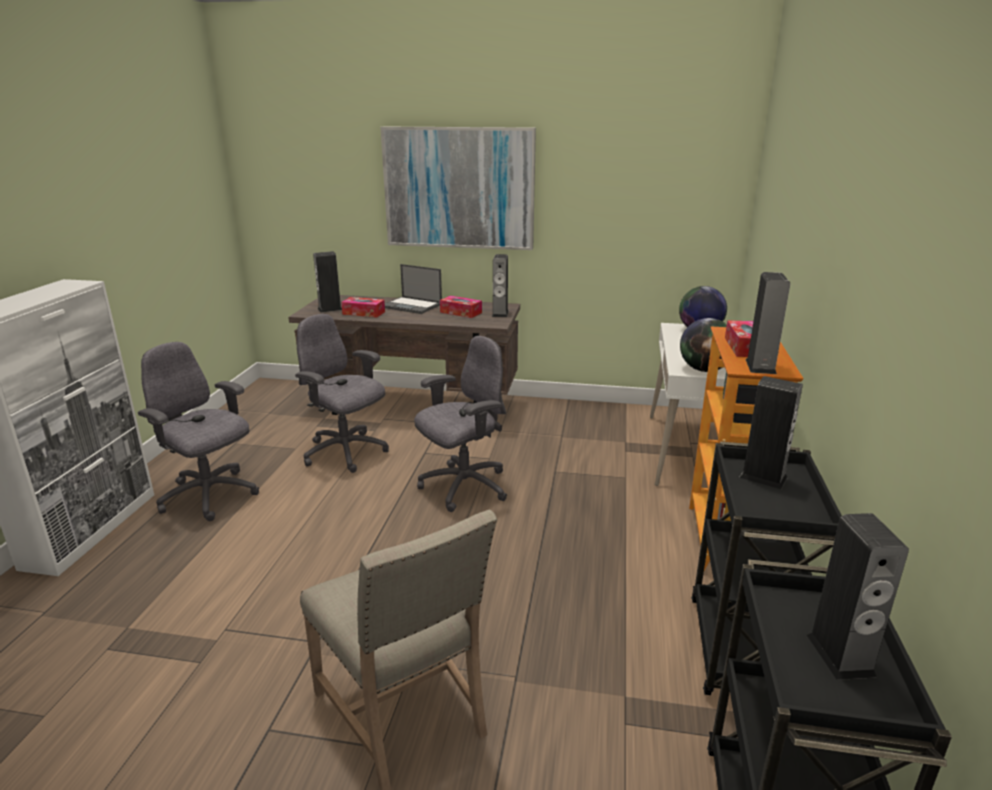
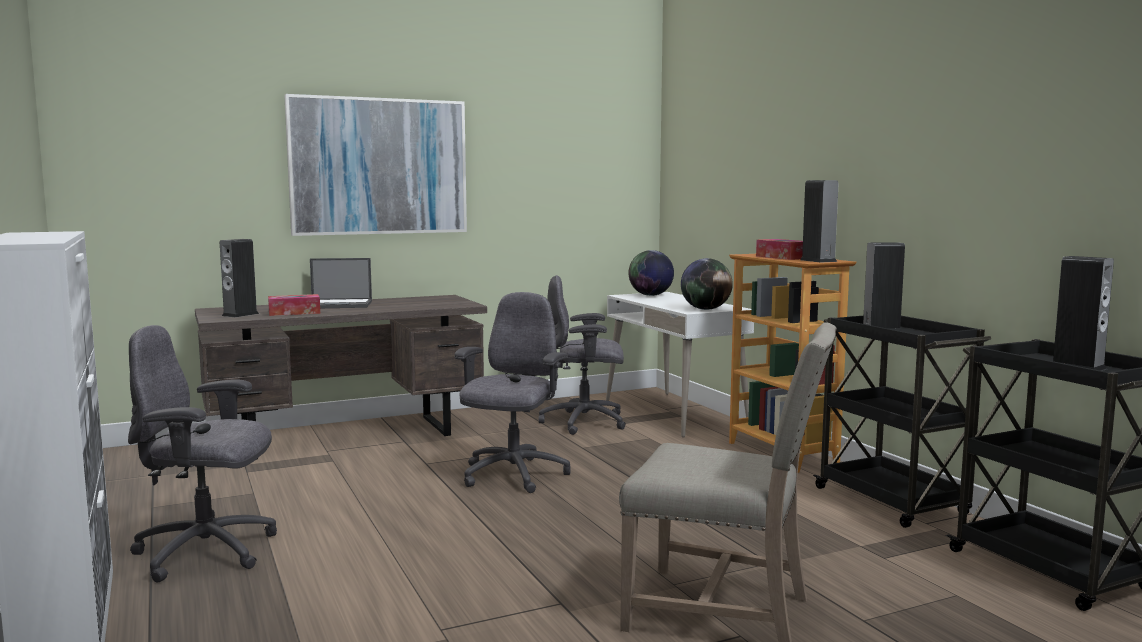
camera: 35 degrees left, 15 degrees down
(346, 453) = (330, 482): grey office chair -> grey office chair (585, 422)
(461, 312) = (409, 303): tissue box -> none
(500, 313) = (453, 300): speaker -> none

